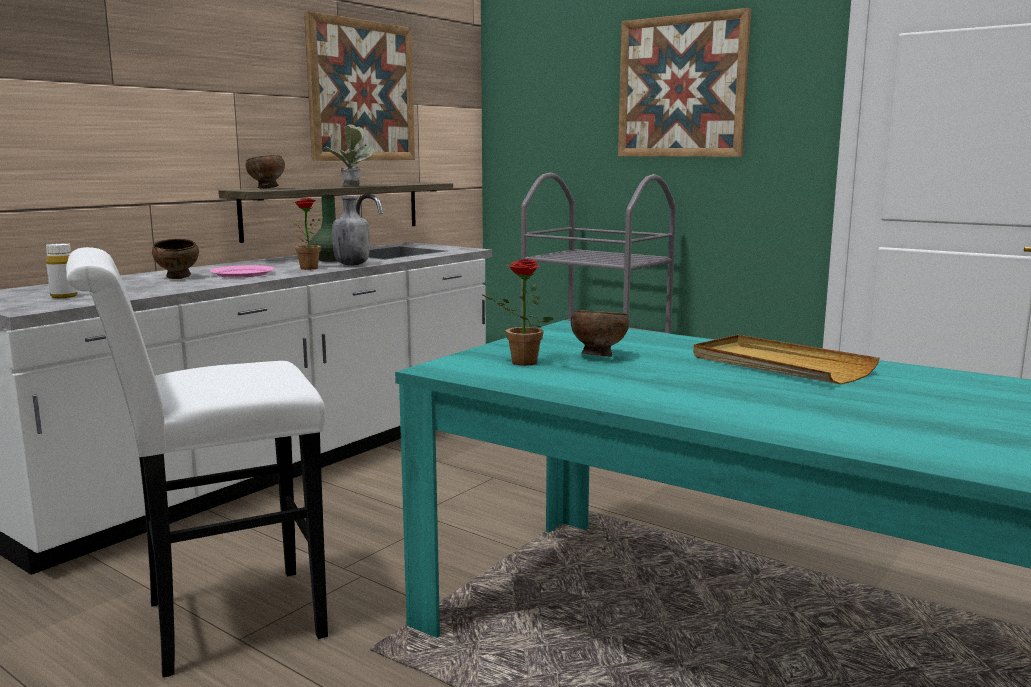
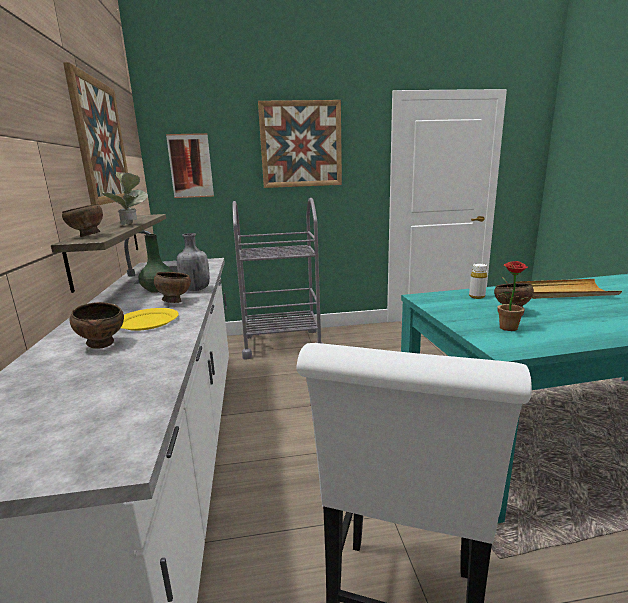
camera: 45 degrees left, 5 degrees up
(64, 296) = (75, 417): white bottle -> white bottle (476, 296)
(243, 274) = (148, 322): pink plate -> yellow plate
(306, 268) = (175, 301): potted plant -> brown bowl
(531, 121) = (190, 166): none -> picture

